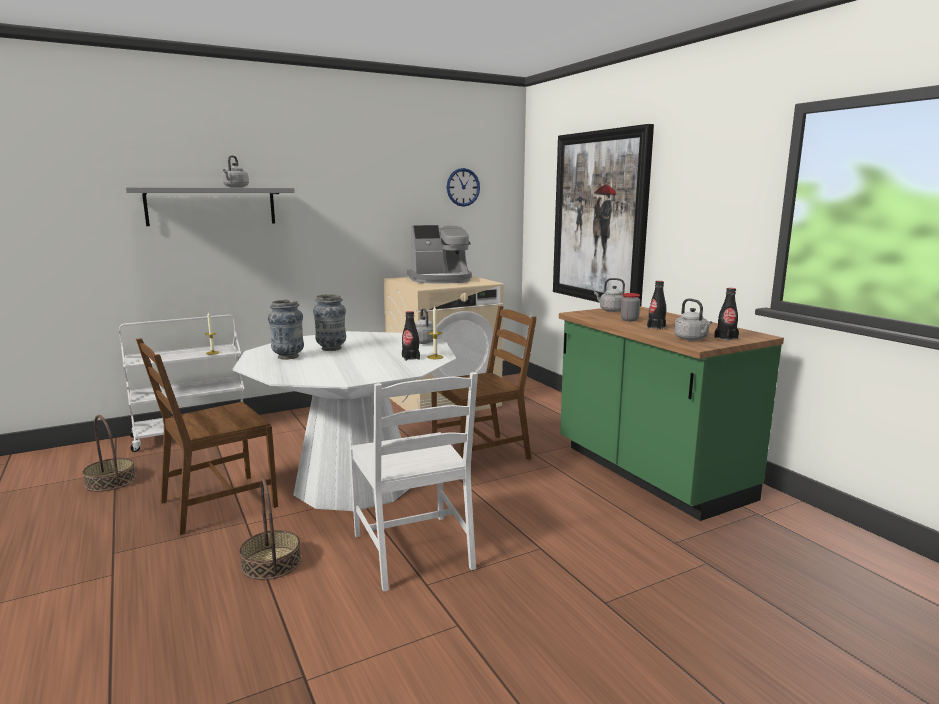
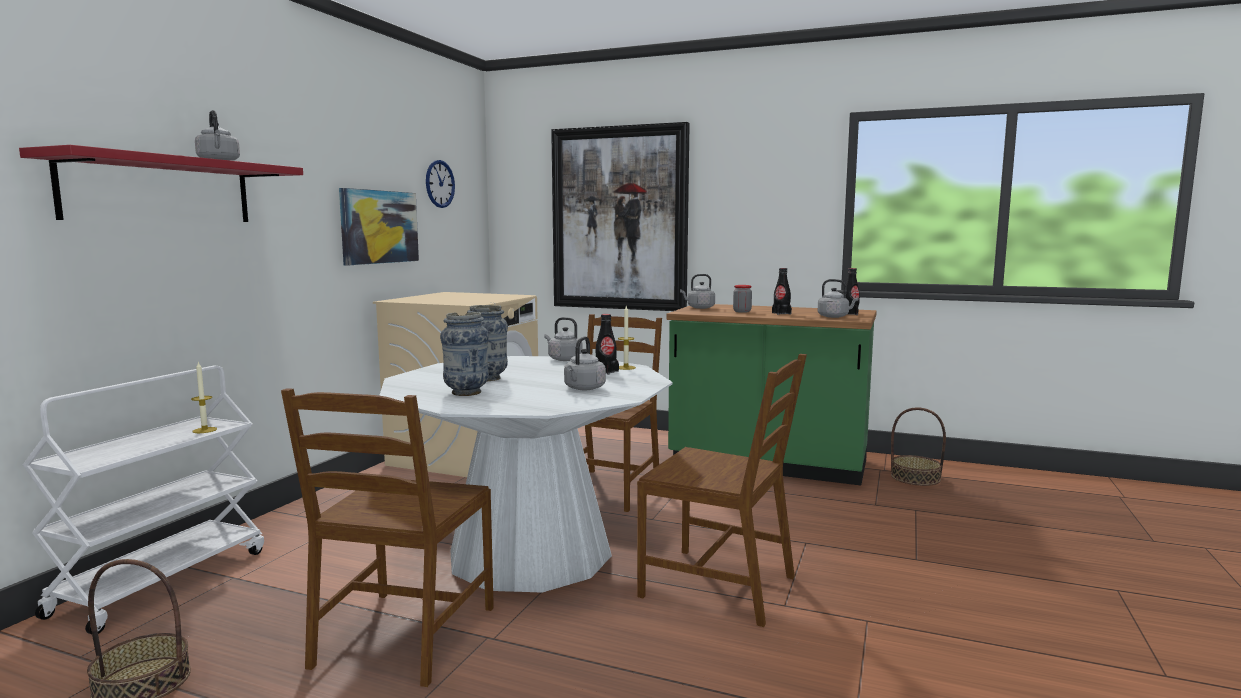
camera: 40 degrees left, 5 degrees down
(211, 206) = (160, 190): grey shelf -> red shelf
(271, 563) = (609, 657): basket -> basket (915, 477)
(351, 368) = (583, 388): none -> grey kettle
(394, 223) = (379, 227): none -> picture
(414, 551) = (720, 585): white chair -> brown chair
(441, 279) = (454, 297): coffee machine -> none

